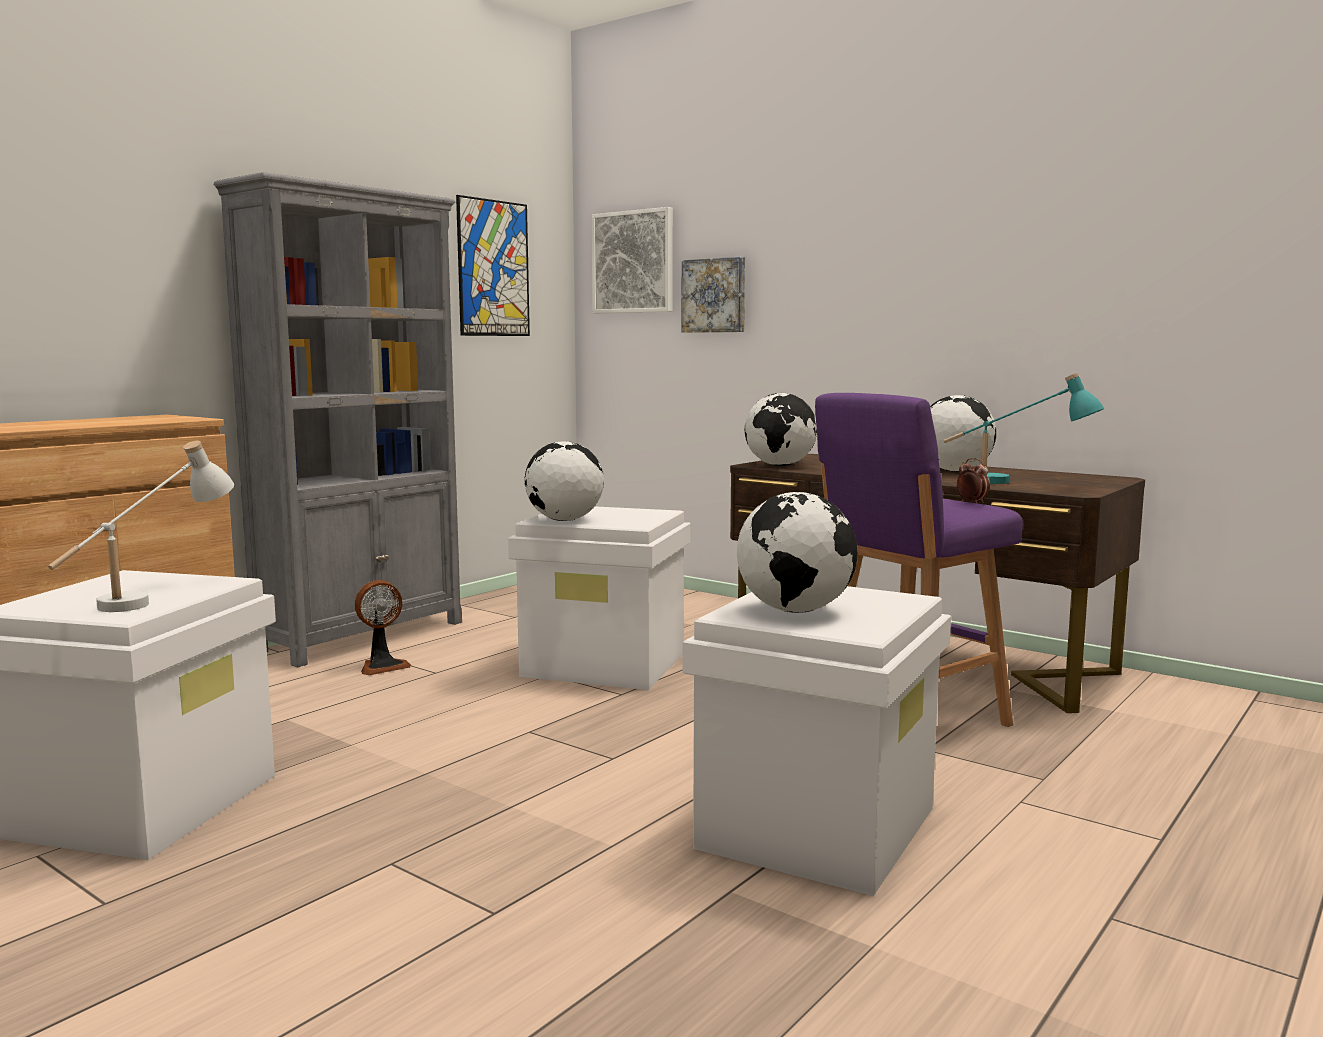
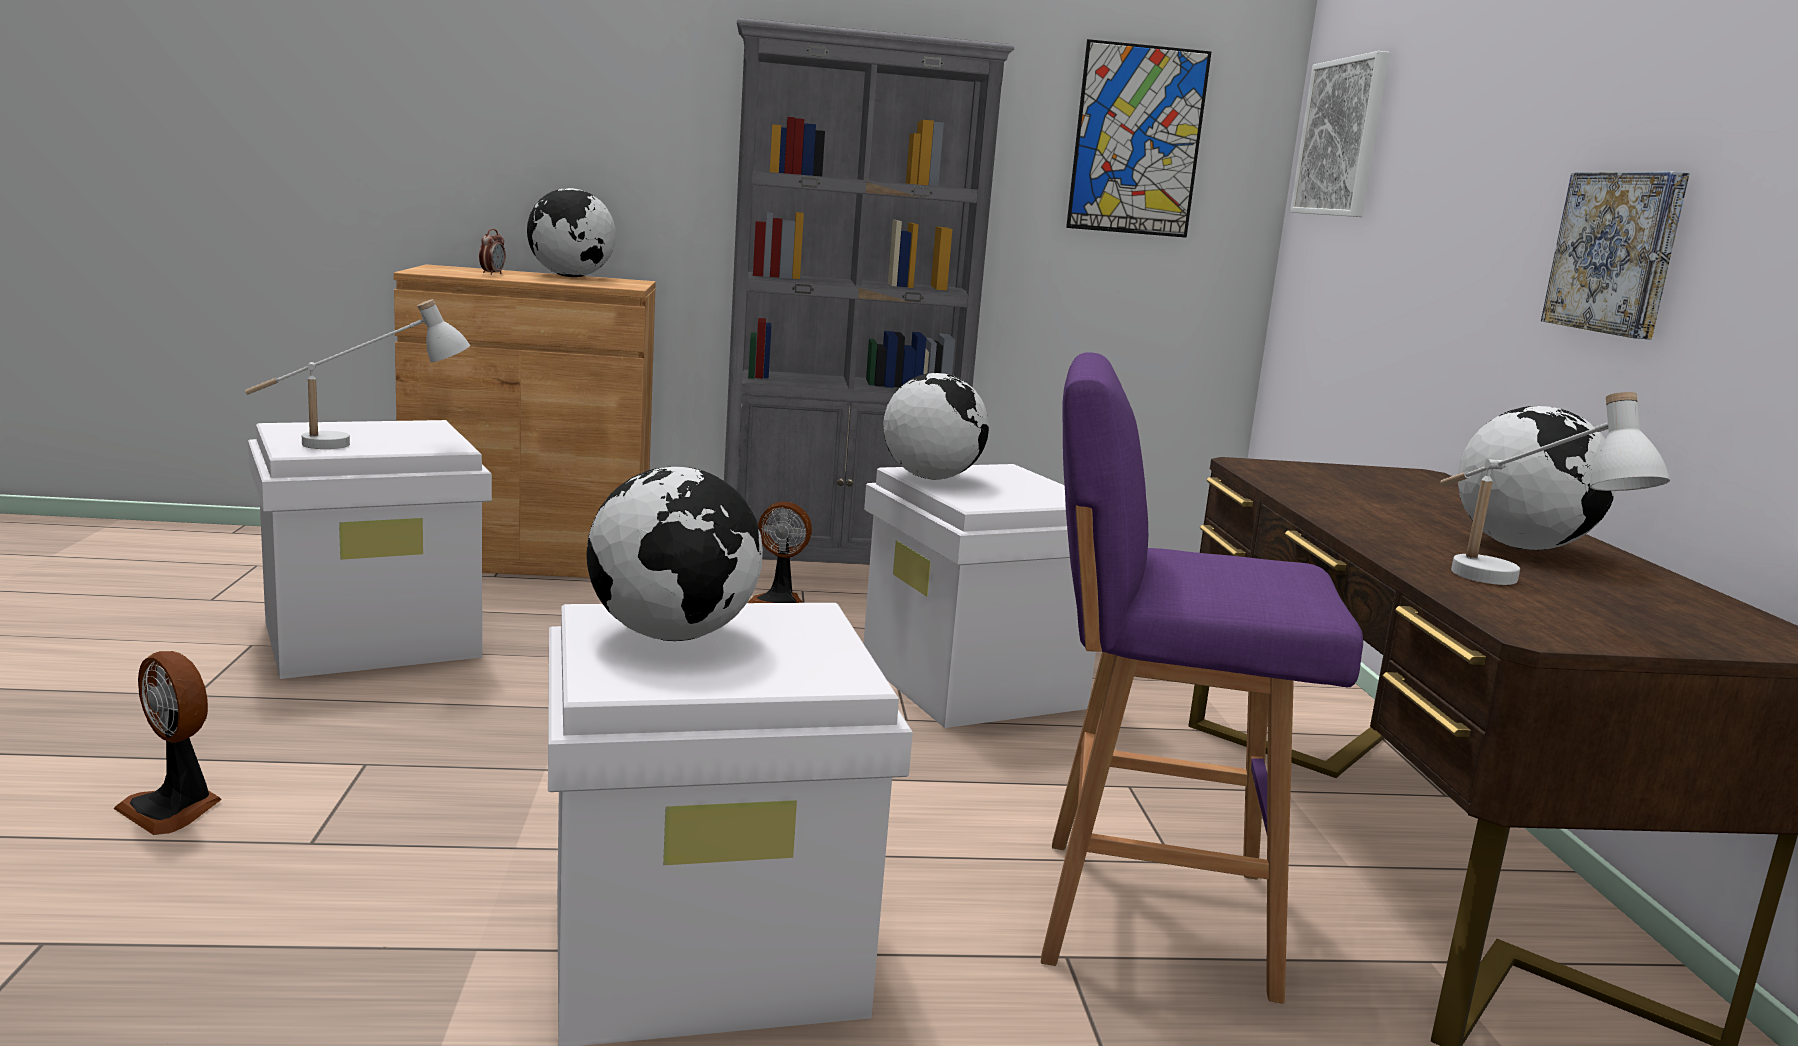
camera: 45 degrees right, 5 degrees up
(338, 957) = (174, 809): none -> fan
(715, 295) = (1405, 195): picture -> picture (1618, 253)
(780, 465) = (1282, 473): globe -> globe (570, 277)
(972, 502) = (1305, 591): alarm clock -> alarm clock (492, 274)
(1016, 483) = (1512, 590): turquoise table lamp -> white table lamp

